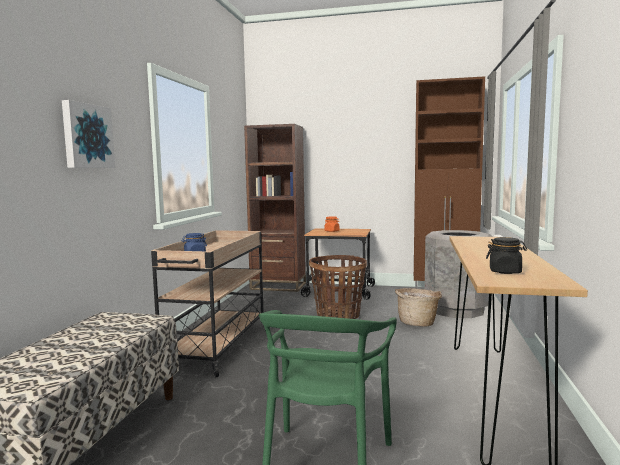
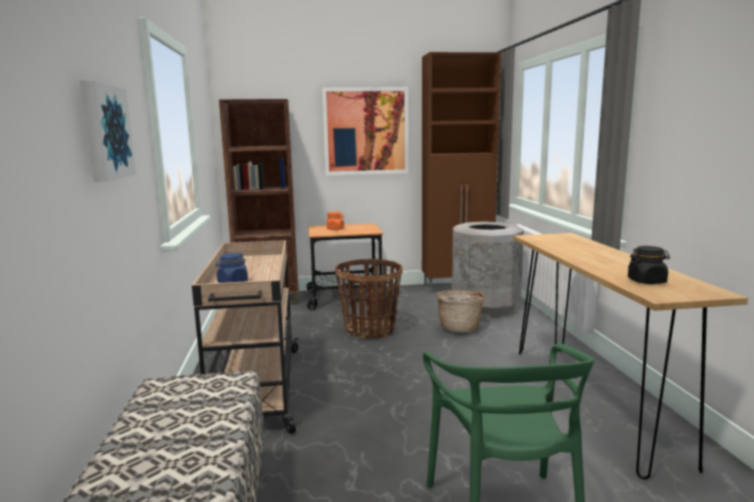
camera: 20 degrees left, 5 degrees up
(366, 150) = (366, 131): none -> picture

